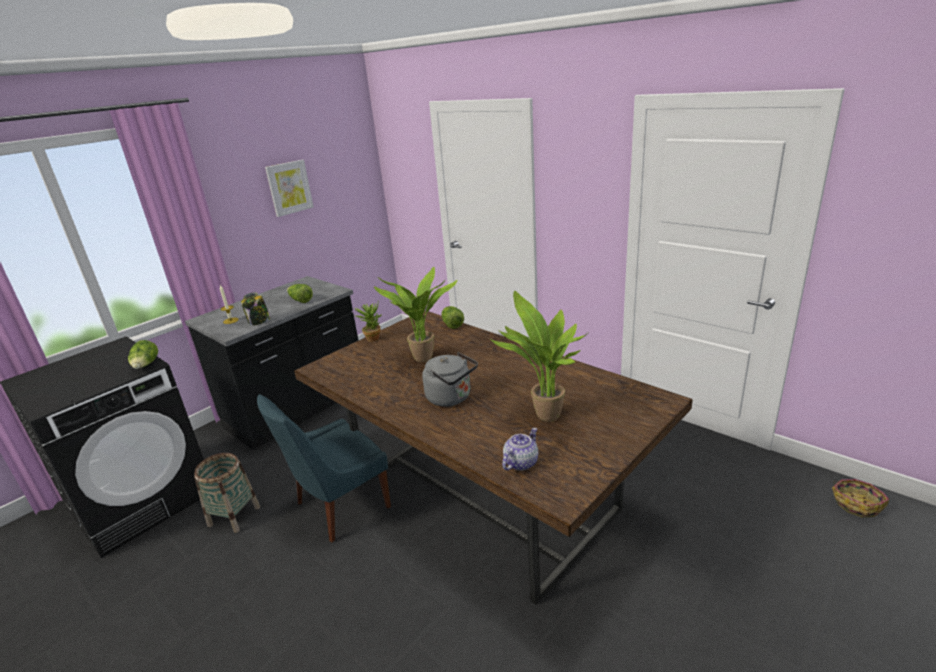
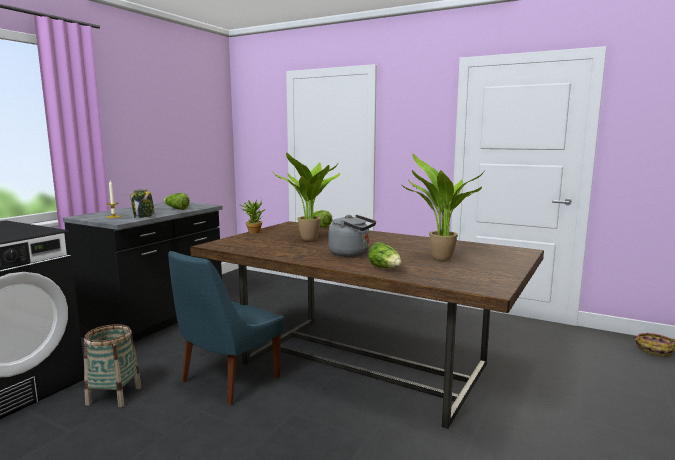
camera: 15 degrees left, 15 degrees down
(146, 365) = (43, 230): lettuce -> lettuce (385, 268)
(289, 188) = (163, 124): picture -> none
(520, 462) = (440, 277): teapot -> none

